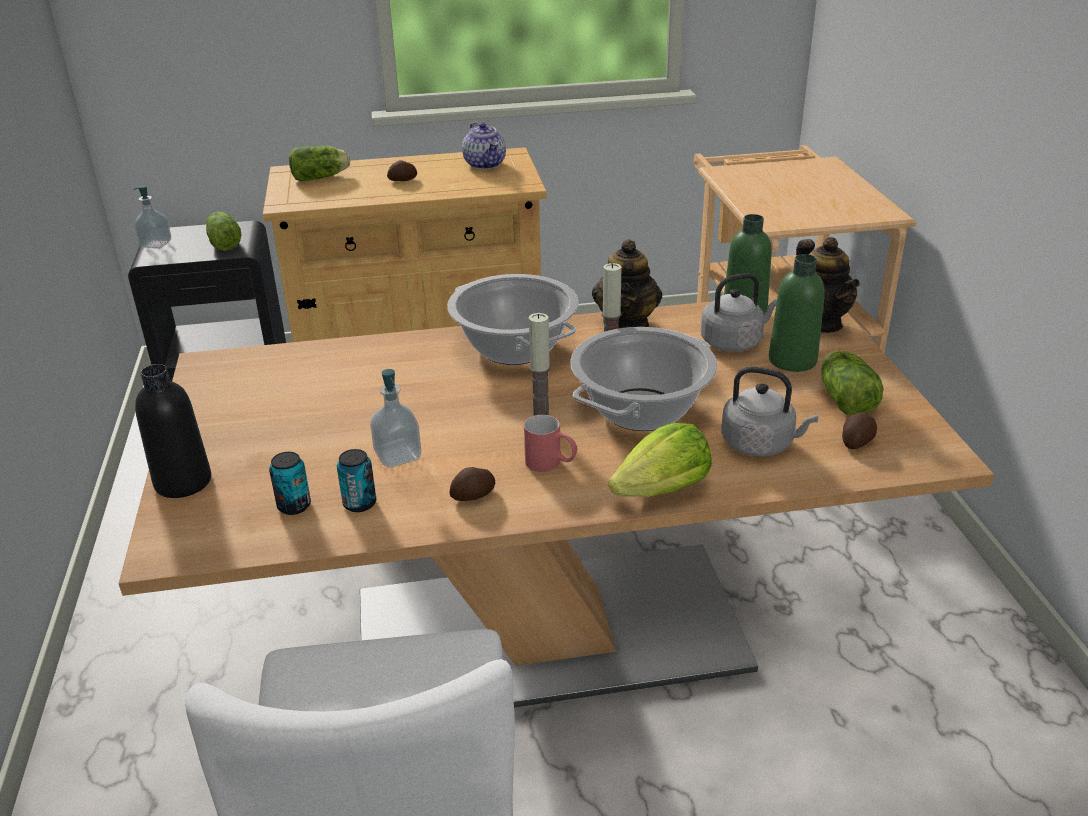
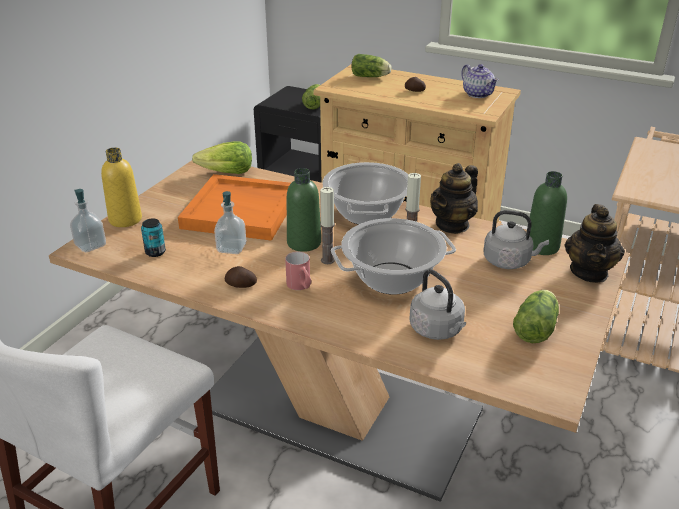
camera: 35 degrees right, 0 degrees up
(156, 244) = (281, 95): soap dispenser -> soap dispenser (90, 245)
(183, 482) = (125, 219): black bottle -> yellow bottle
(347, 403) = (242, 210): none -> orange tray
(359, 503) = (184, 264): can -> none
(485, 164) = (478, 94): teapot -> teapot turned 45 degrees counterclockwise
(662, 490) = (342, 329): lettuce -> lettuce (226, 173)
(792, 360) = (533, 289): green bottle -> green bottle (304, 243)
(856, 441) = (505, 357): potato -> none

